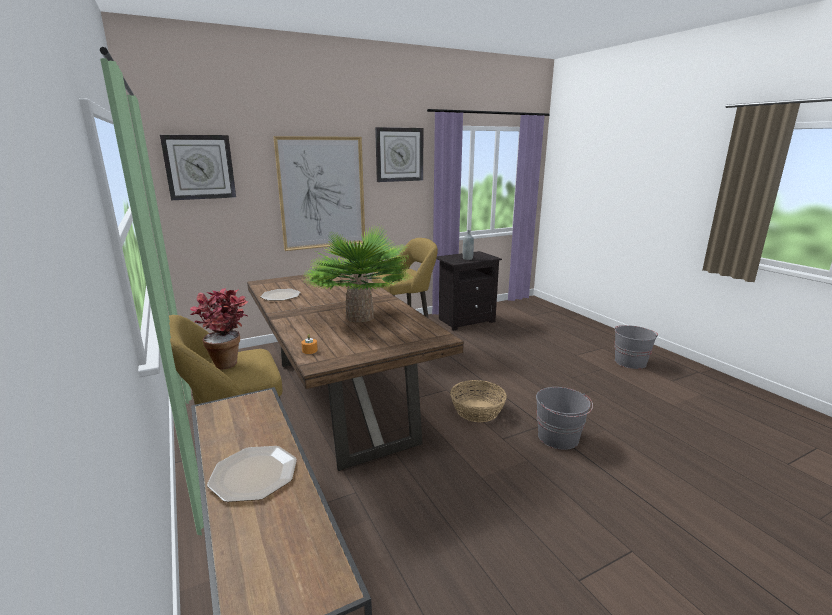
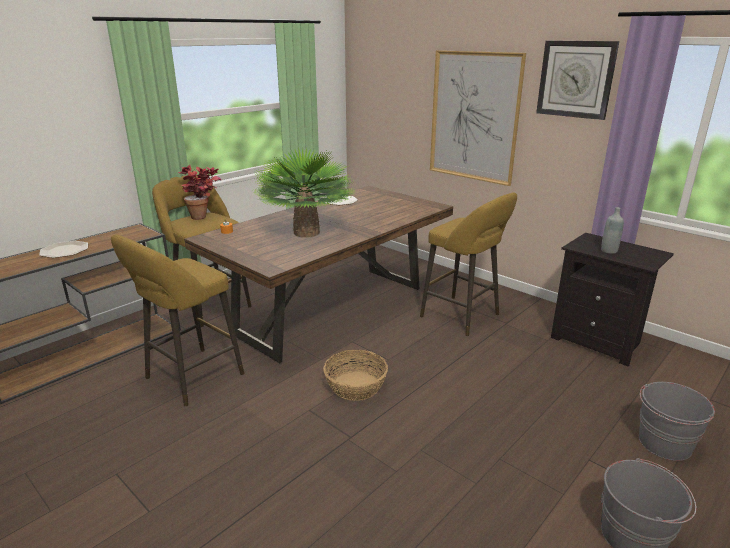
camera: 70 degrees right, 5 degrees up
(199, 167) = (381, 77): wall clock -> none
(417, 512) = (190, 378): none -> yellow stool
(559, 438) = (328, 452): grey bucket -> grey bucket (664, 444)

